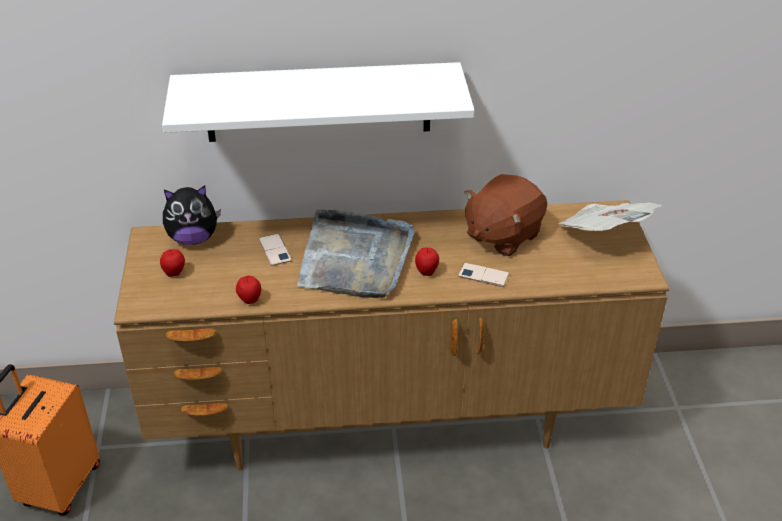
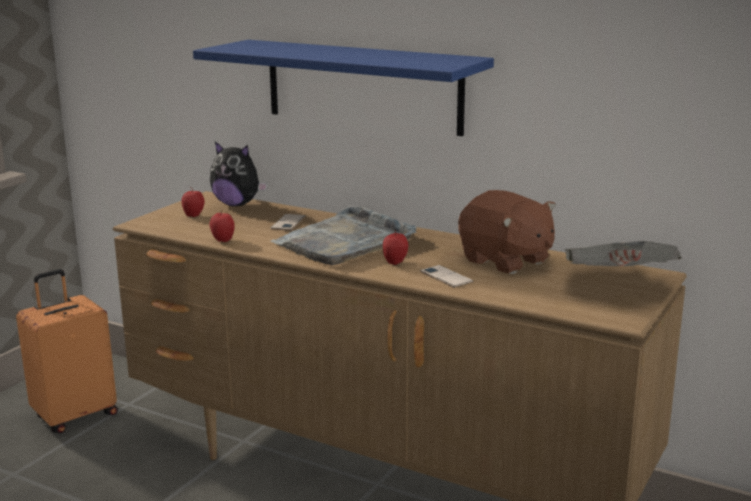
camera: 35 degrees right, 20 degrees down
(318, 102) = (362, 86): white shelf -> blue shelf
(502, 235) = (505, 261): brown plush toy -> brown plush toy turned 120 degrees counterclockwise

